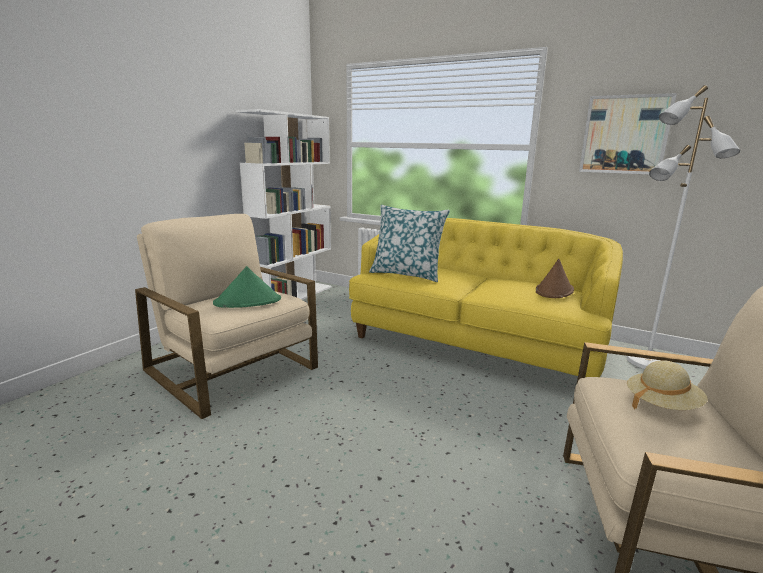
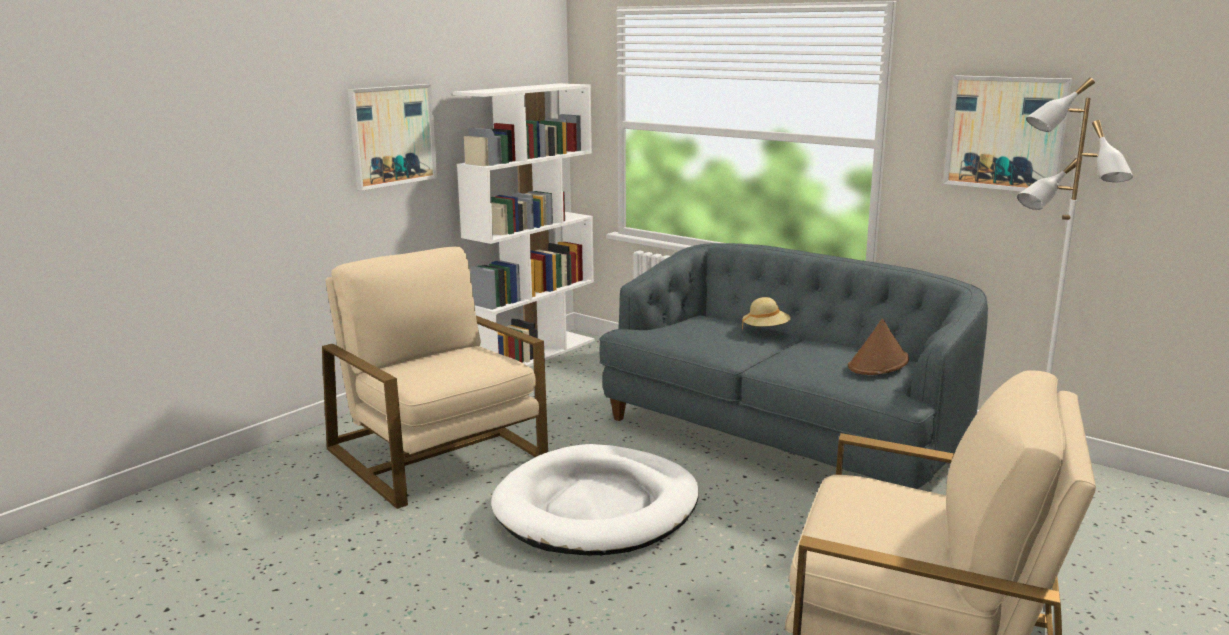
camera: 10 degrees right, 0 degrees up
(191, 135) = (392, 135): none -> picture
(248, 301) = (456, 366): green hat -> none
(365, 407) = (597, 508): none -> white dog bed
(407, 274) = (681, 331): pillow -> none
(476, 344) = (783, 436): yellow sofa -> grey sofa
(661, 405) = (887, 504): beige hat -> beige hat (765, 329)

